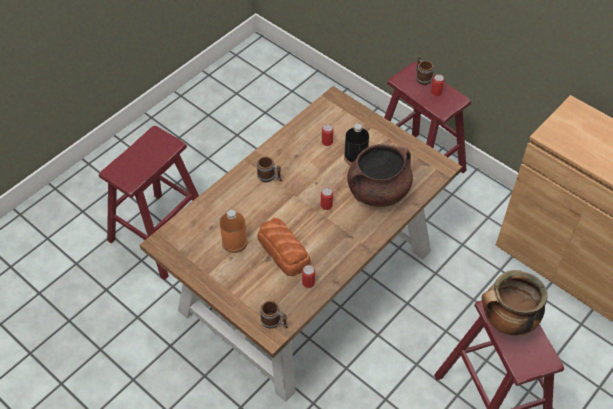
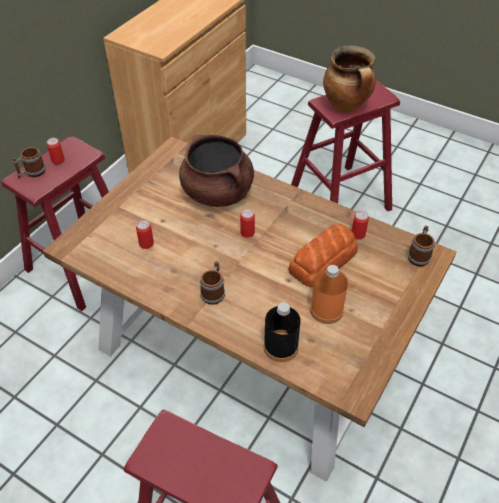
camera: 100 degrees left, 5 degrees down
(355, 157) = (168, 216): black bottle -> black bottle (281, 347)

